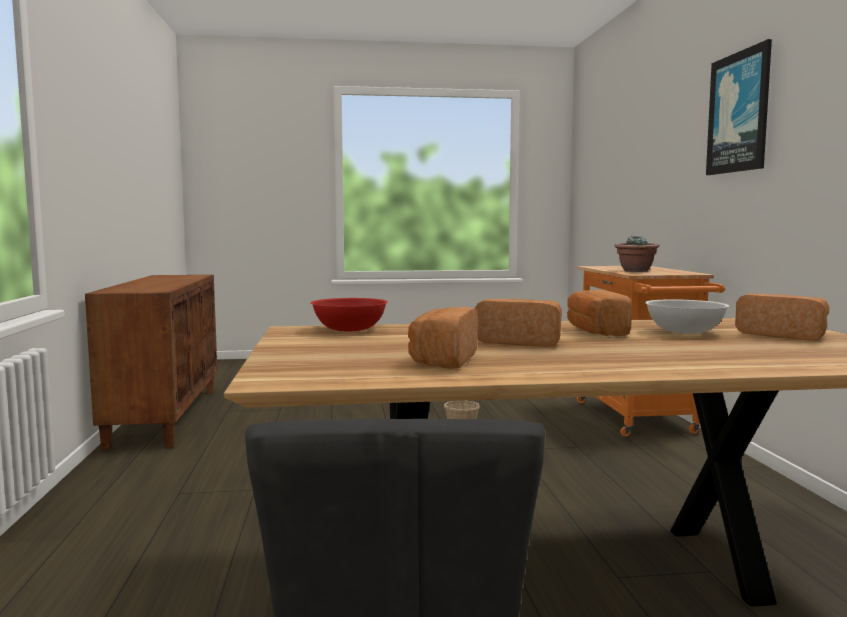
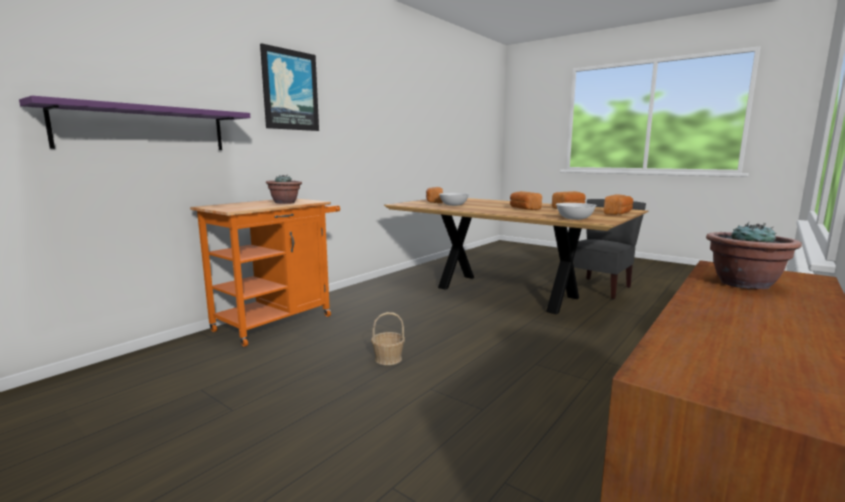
camera: 135 degrees left, 5 degrees up
(153, 286) = (744, 284): none -> potted plant
(349, 329) = (574, 219): red bowl -> white bowl
(595, 331) = (480, 208): bread -> bread (618, 213)
(643, 190) = (144, 129): none -> purple shelf

